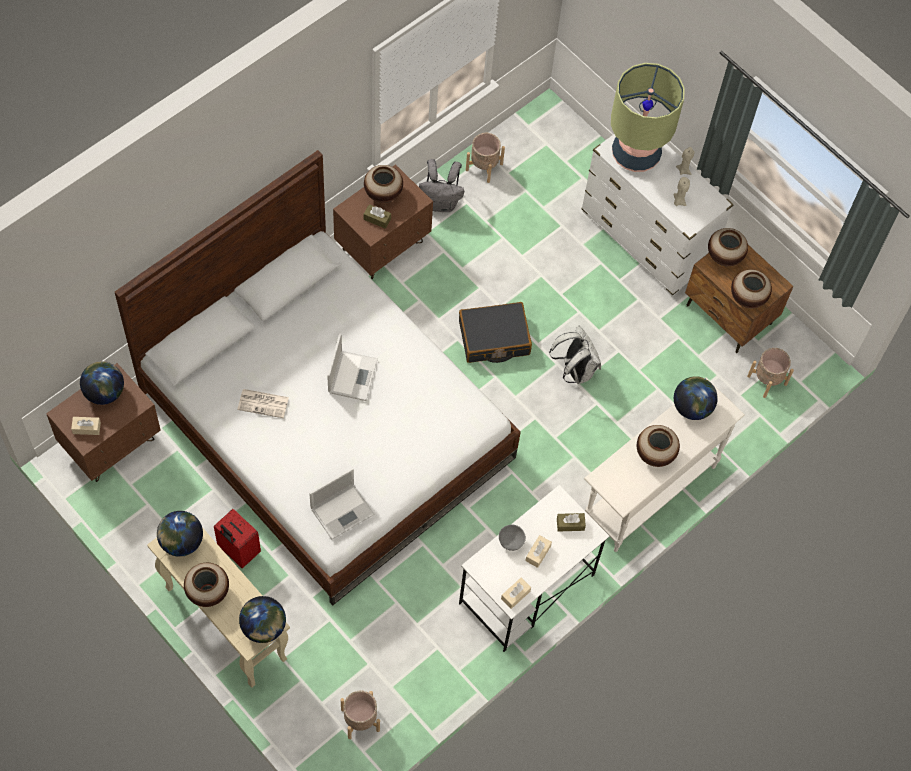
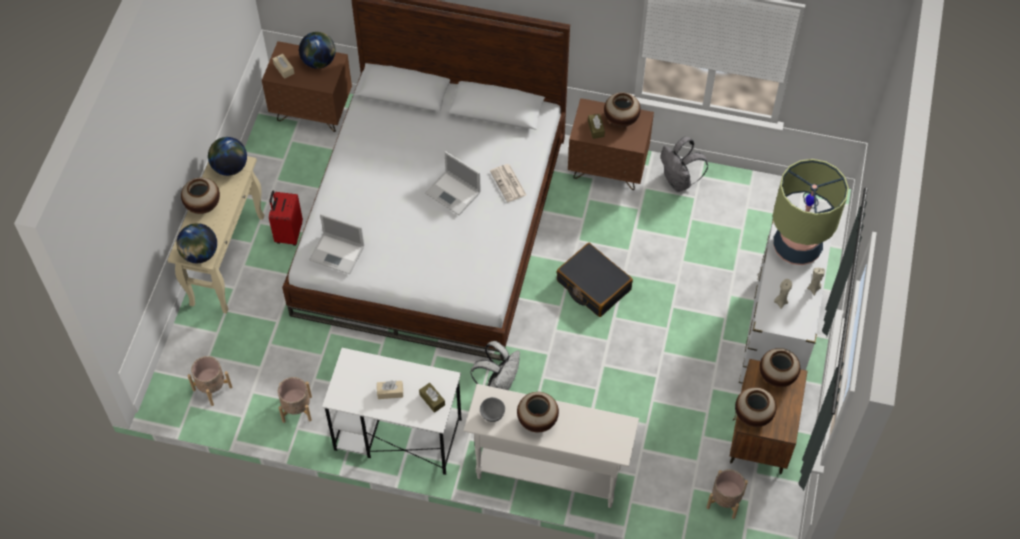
camera: 60 degrees right, 5 degrees down
(264, 403) = (386, 155): newspaper -> newspaper (508, 183)
(352, 375) = (453, 193): laptop -> laptop turned 60 degrees clockwise
(484, 167) = (737, 190): beige planter -> beige planter (297, 409)
(511, 542) = (385, 369): grey bowl -> grey bowl (492, 415)
(515, 595) = (343, 397): beige tissue box -> none
(575, 370) = (613, 356): white backpack -> white backpack (498, 385)
(692, 407) = (602, 423): globe -> none

